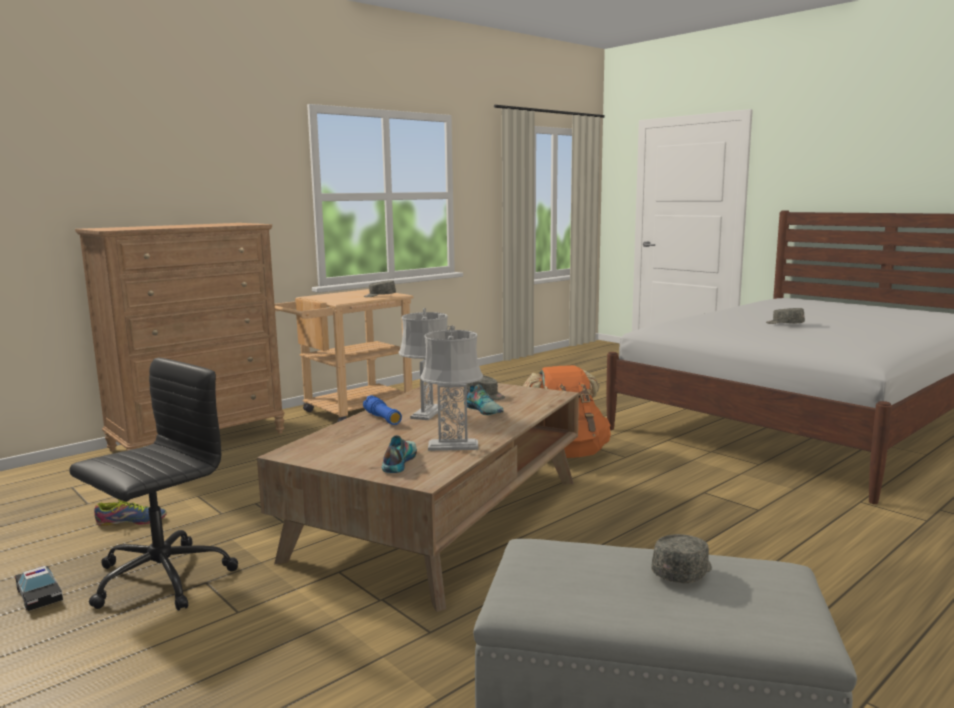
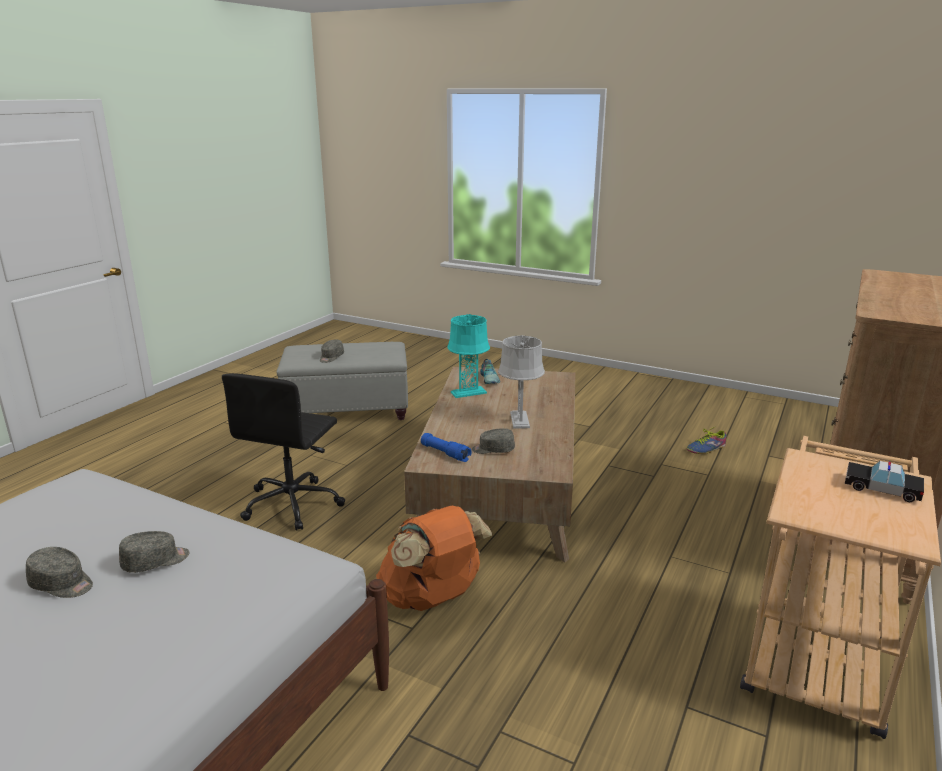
camera: 160 degrees right, 10 degrees up
(39, 595) = (657, 409): toy car -> toy car (881, 488)
(159, 579) = (616, 424): black office chair -> black office chair (293, 504)
(379, 296) = (809, 499): grey cap -> grey cap (156, 561)
(382, 418) = (546, 410): blue flashlight -> blue flashlight (445, 453)
(453, 446) = (468, 393): grey table lamp -> turquoise table lamp
(484, 410) = (477, 430): shoe -> none

